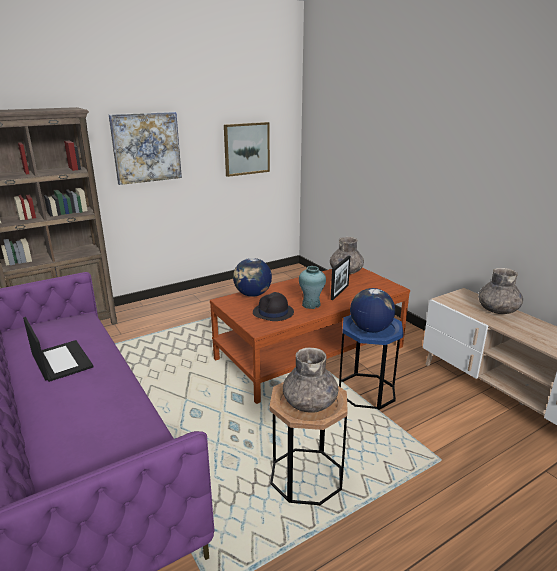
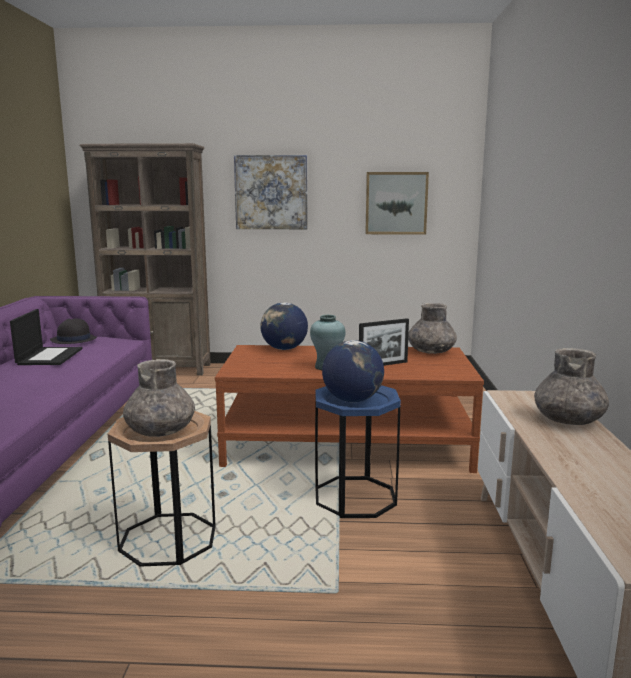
camera: 35 degrees right, 10 degrees down
(273, 313) = (273, 364): black hat -> black hat (73, 340)

